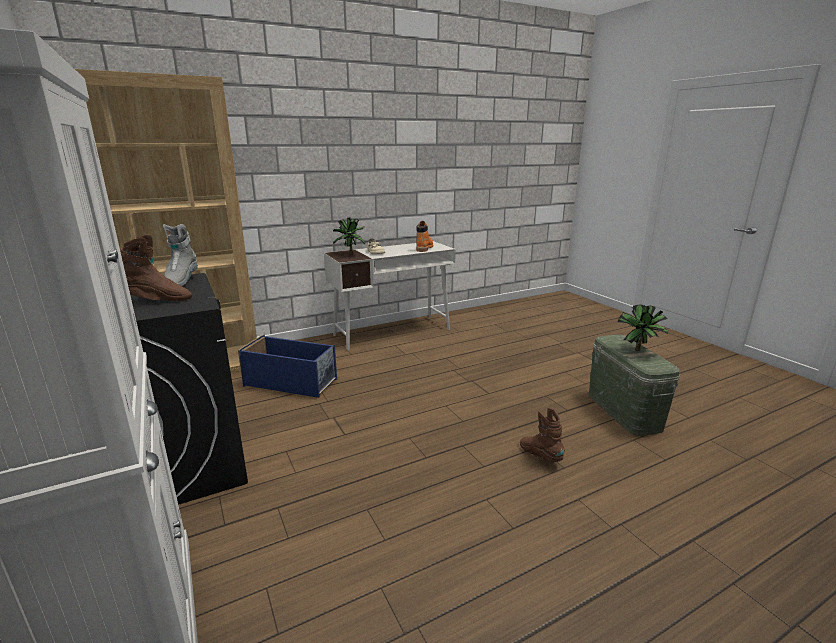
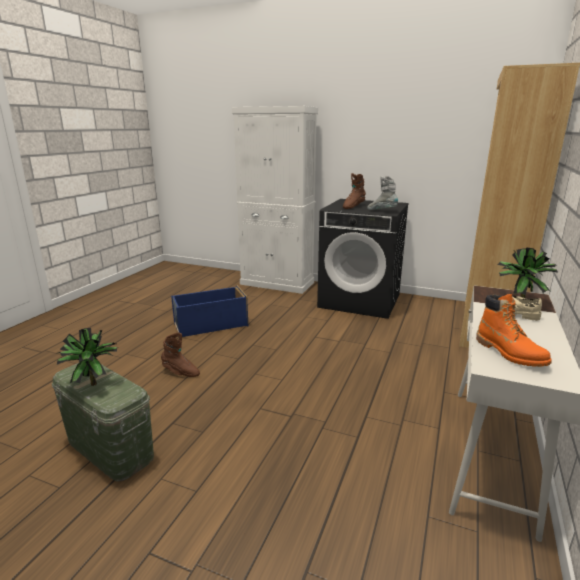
camera: 140 degrees right, 0 degrees up
(292, 382) = (414, 347): blue storage box -> blue storage box (210, 325)

